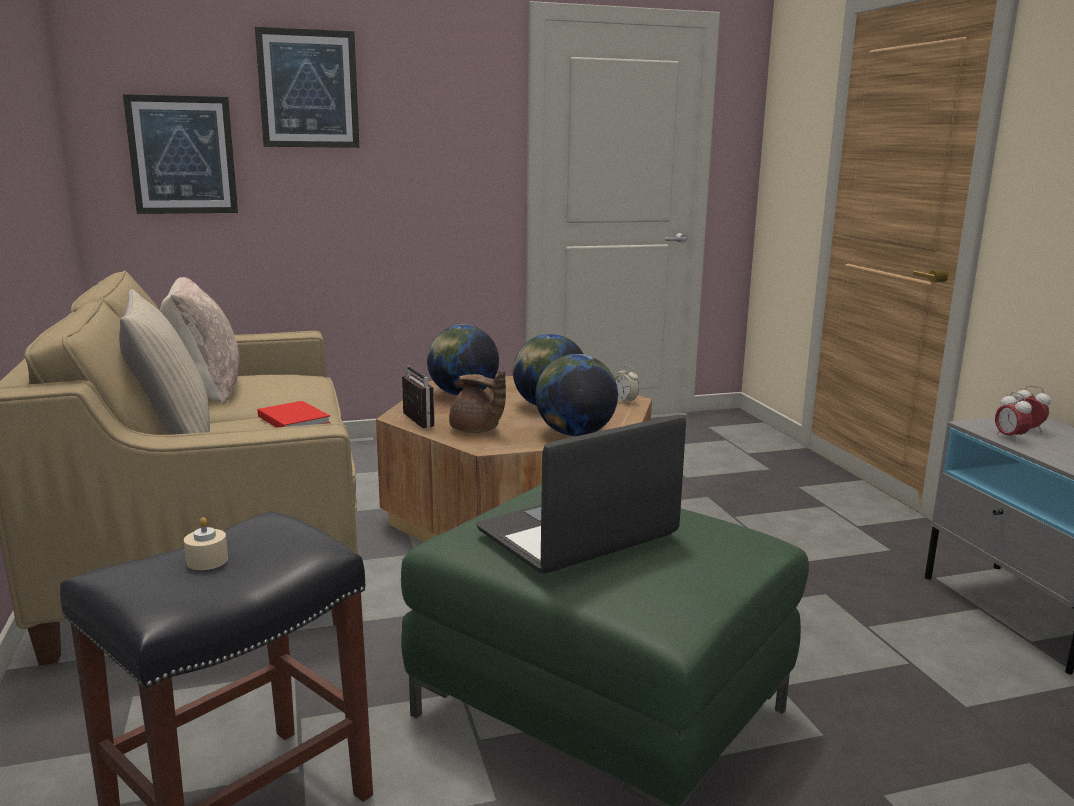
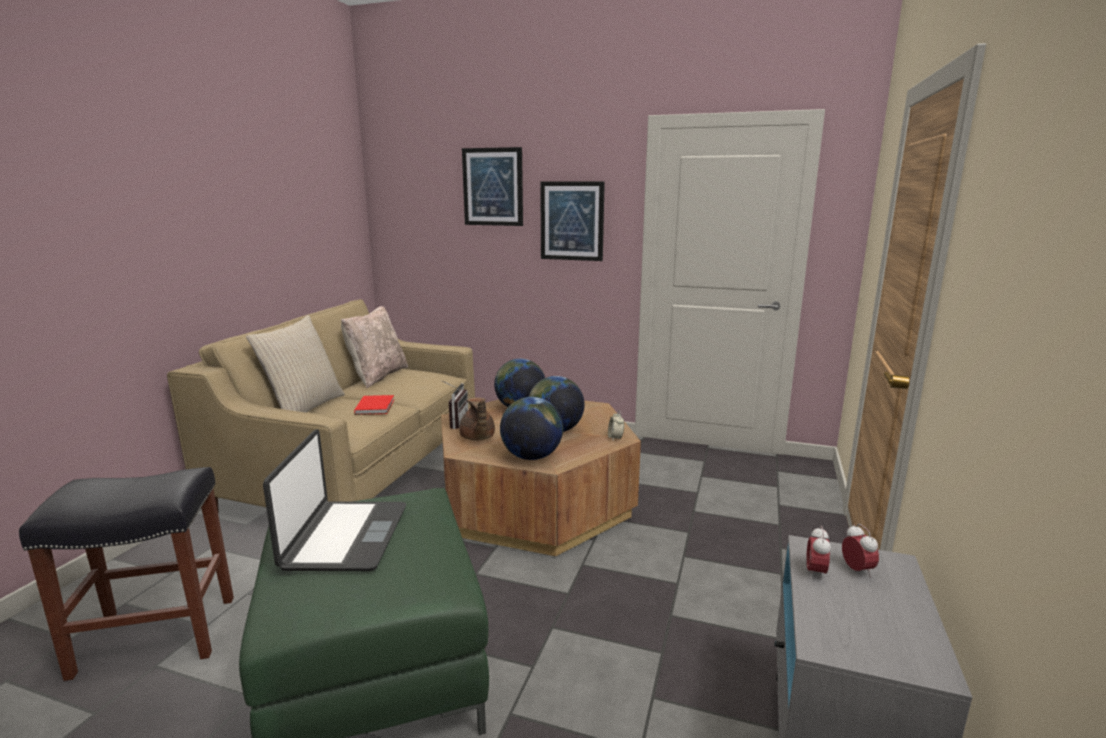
camera: 35 degrees right, 0 degrees up
(182, 155) = (422, 229): picture -> picture (572, 221)
(207, 561) = (122, 489): beige candle -> none
(578, 535) = (345, 537): laptop -> laptop turned 90 degrees clockwise

